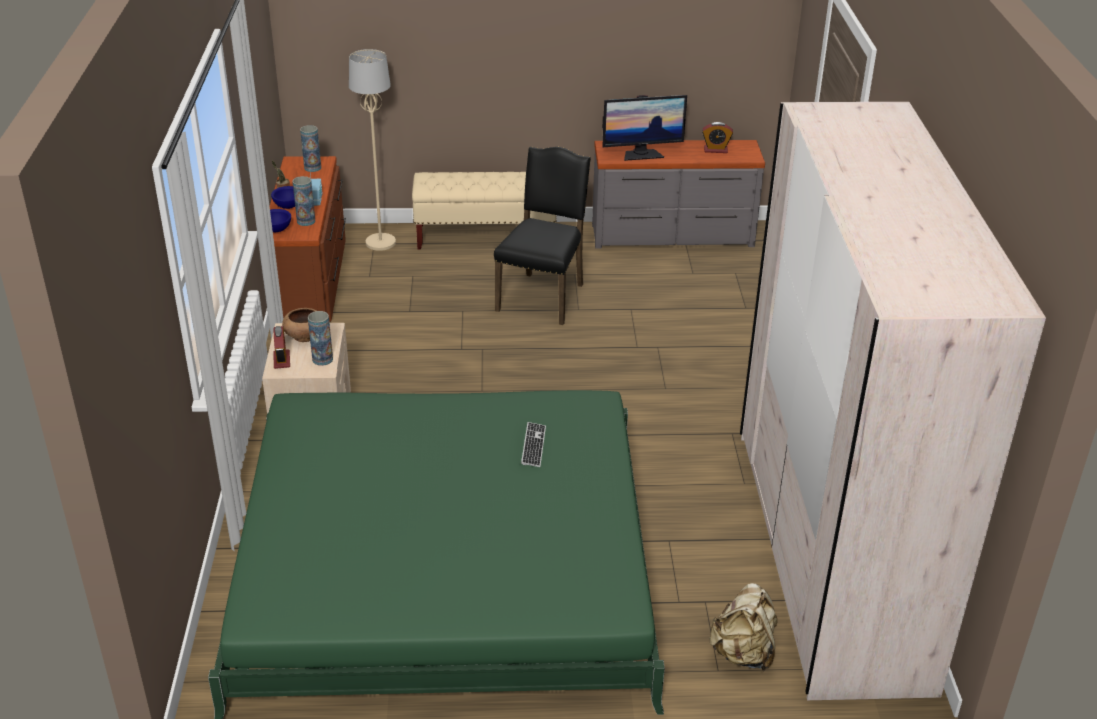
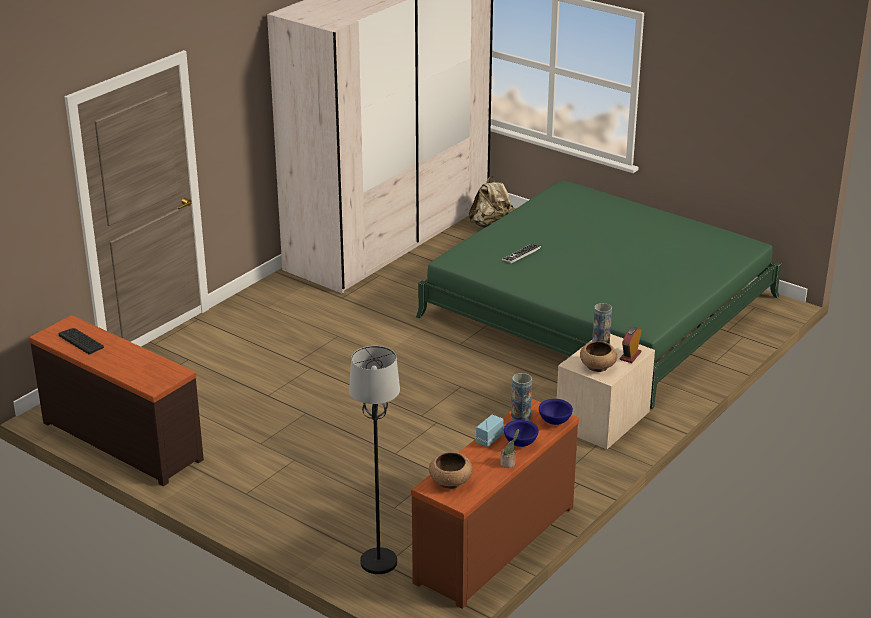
camera: 140 degrees left, 5 degrees down
(312, 168) = (450, 482): vase -> brown bowl
(380, 242) = (379, 562): beige floor lamp -> black floor lamp
(486, 237) = (274, 519): beige bench -> none
(543, 296) = (315, 435): black chair -> none
(641, 154) = (145, 364): monitor -> none
(672, 236) = (123, 440): grey dresser -> brown dresser
(715, 150) = (81, 341): alarm clock -> keyboard

